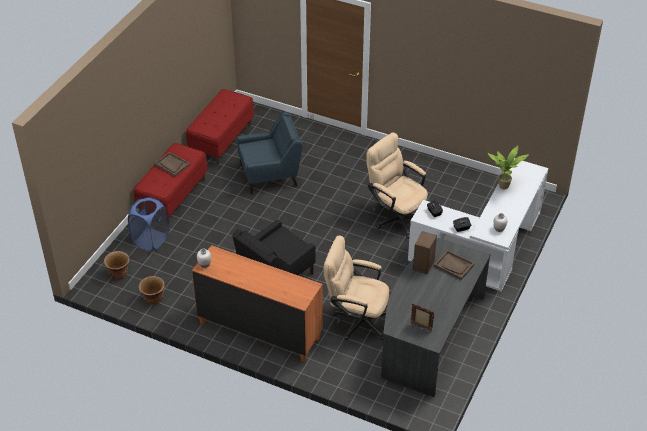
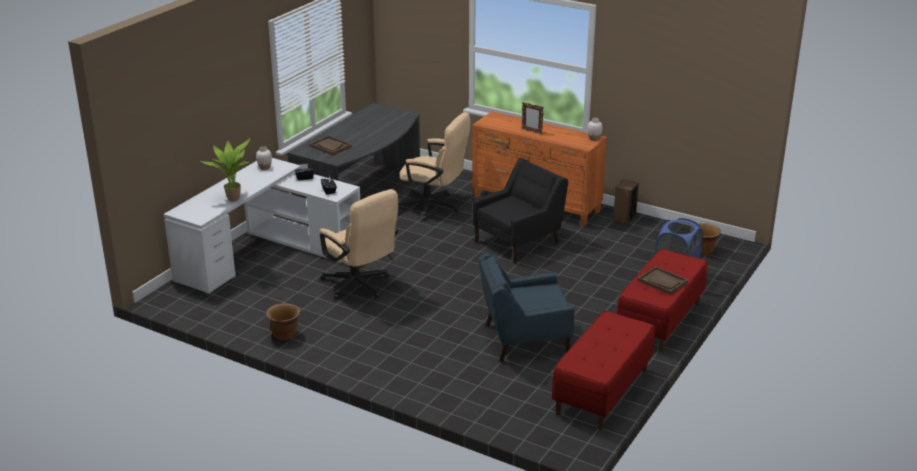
camera: 175 degrees left, 15 degrees down
(154, 299) = (655, 230): brown planter -> brown planter (284, 335)
(421, 327) = (382, 115): picture frame -> picture frame (531, 131)
(423, 265) = (362, 148): speaker -> speaker (624, 218)

